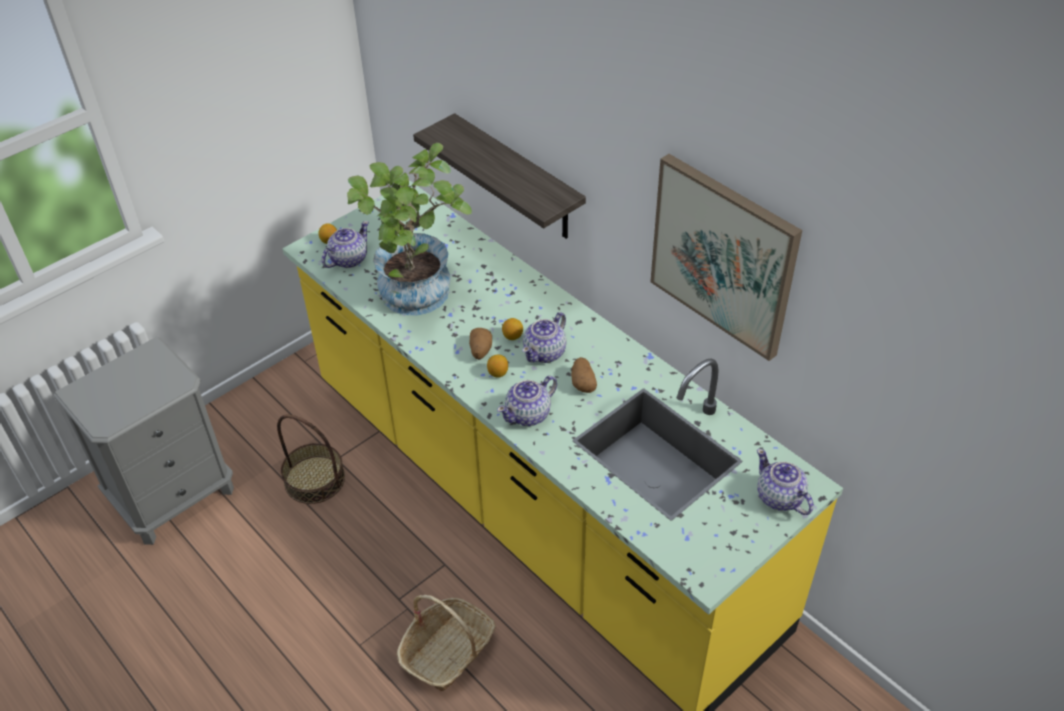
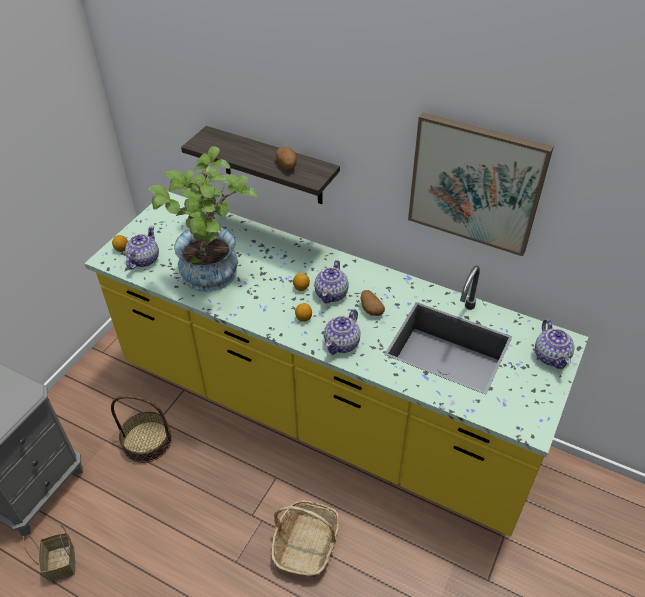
camera: 20 degrees left, 0 degrees up
(173, 584) = (60, 562): none -> basket
(480, 350) = (282, 304): potato -> potato (287, 166)
(779, 498) = (551, 356): teapot -> teapot turned 135 degrees counterclockwise

